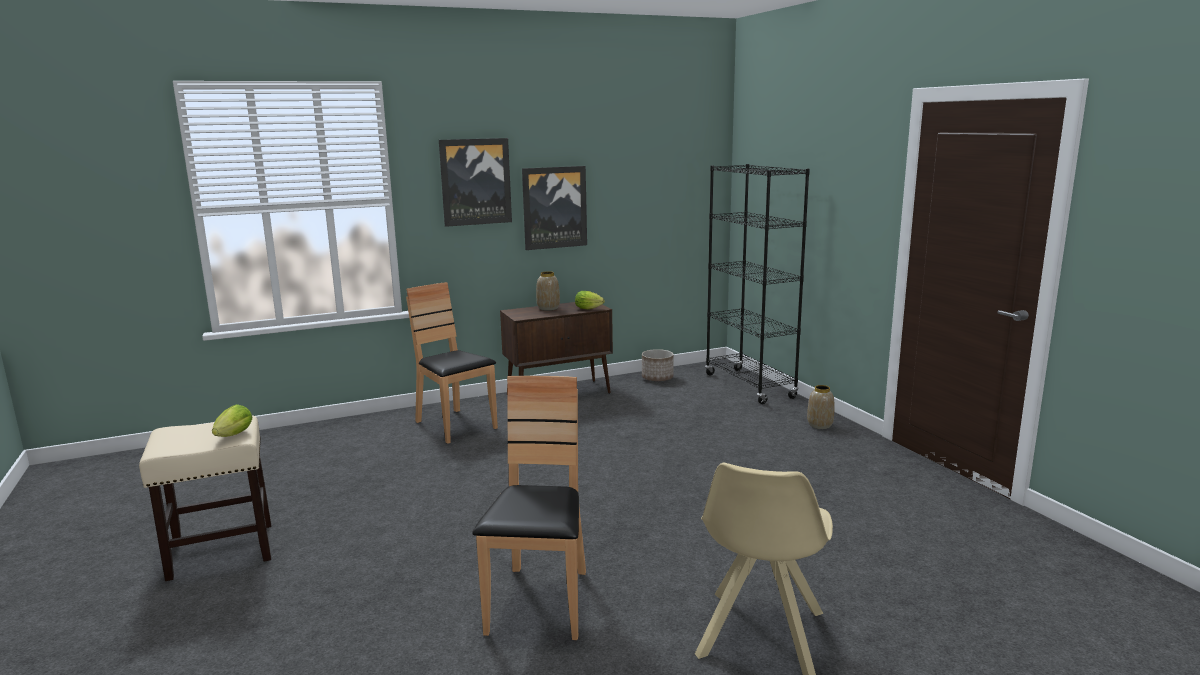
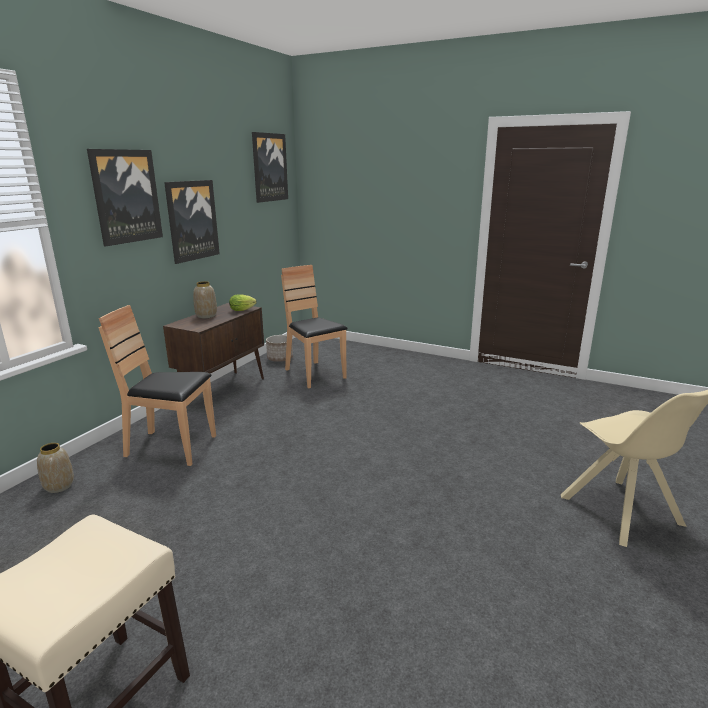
camera: 40 degrees left, 5 degrees up
(232, 436) = (125, 552): lettuce -> none
(540, 603) = (485, 565): brown chair -> brown chair (314, 374)
(681, 151) = (269, 167): none -> picture
(749, 386) = (349, 349): black bookcase -> none
(819, 425) = (429, 363): vase -> vase (59, 486)

